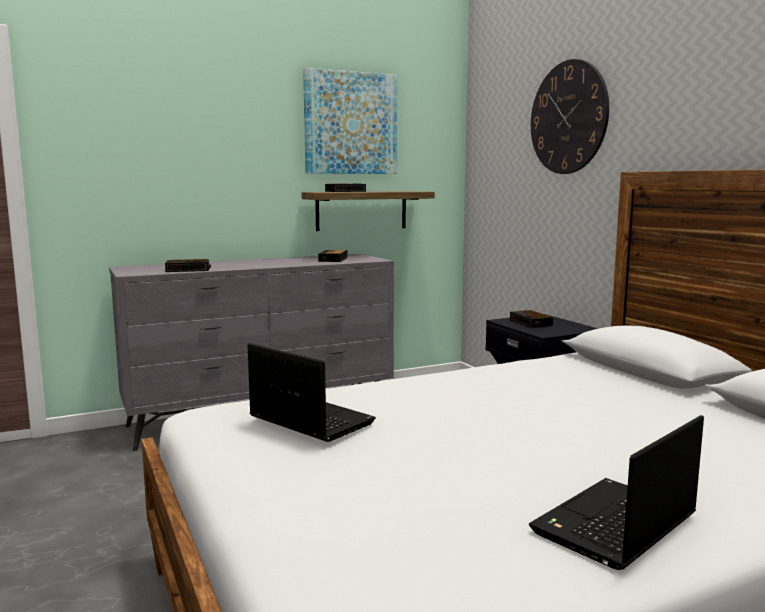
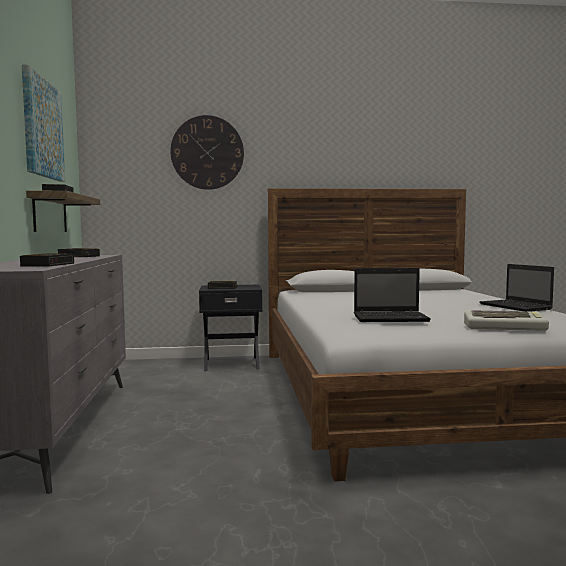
camera: 70 degrees left, 5 degrees down
(285, 502) = (505, 327): none -> keyboard
(308, 420) = (392, 318): laptop -> laptop turned 150 degrees counterclockwise

